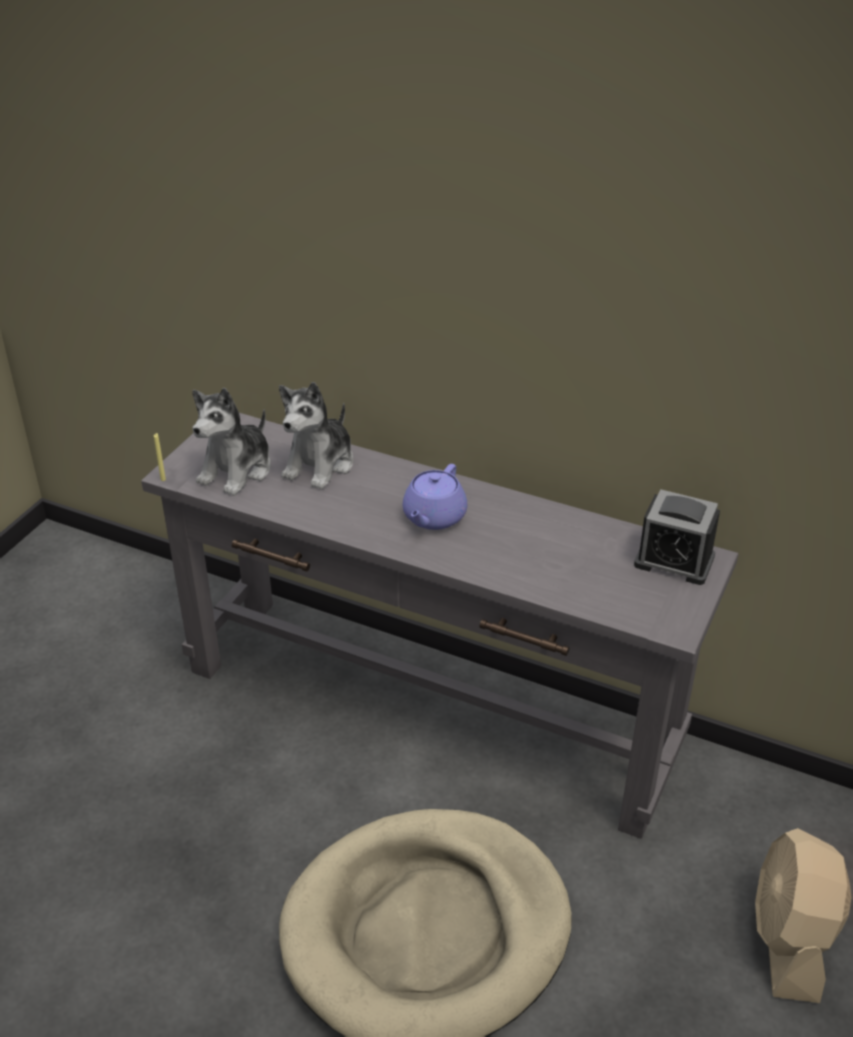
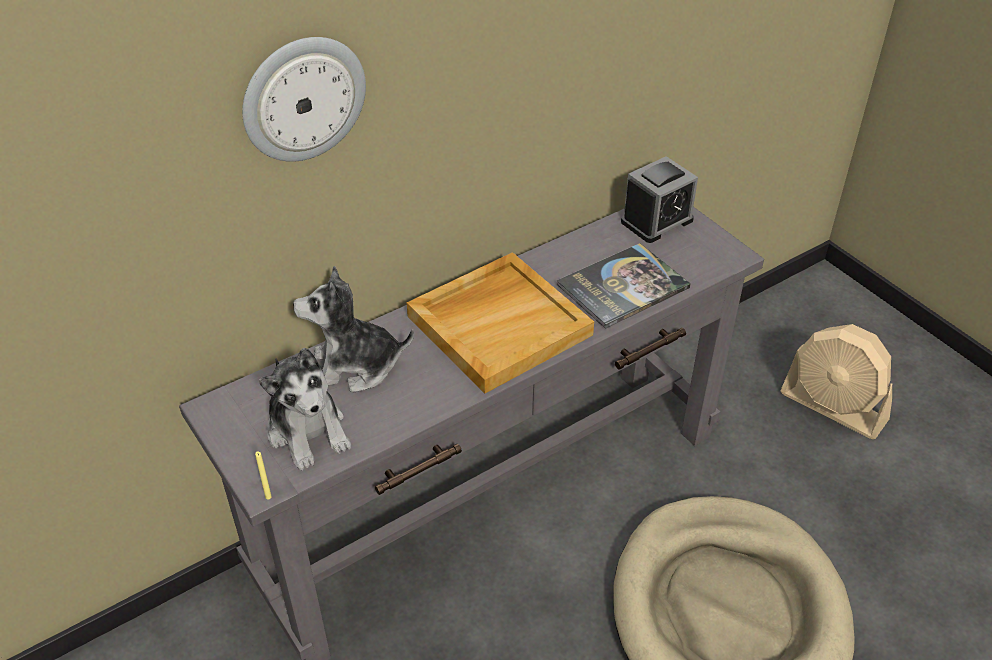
camera: 60 degrees left, 5 degrees up
(320, 465) = (355, 367): plush toy -> plush toy turned 120 degrees clockwise
(349, 219) = (303, 98): none -> wall clock
(433, 517) = (499, 324): purple teapot -> beige tray
(552, 570) = (623, 286): none -> book

